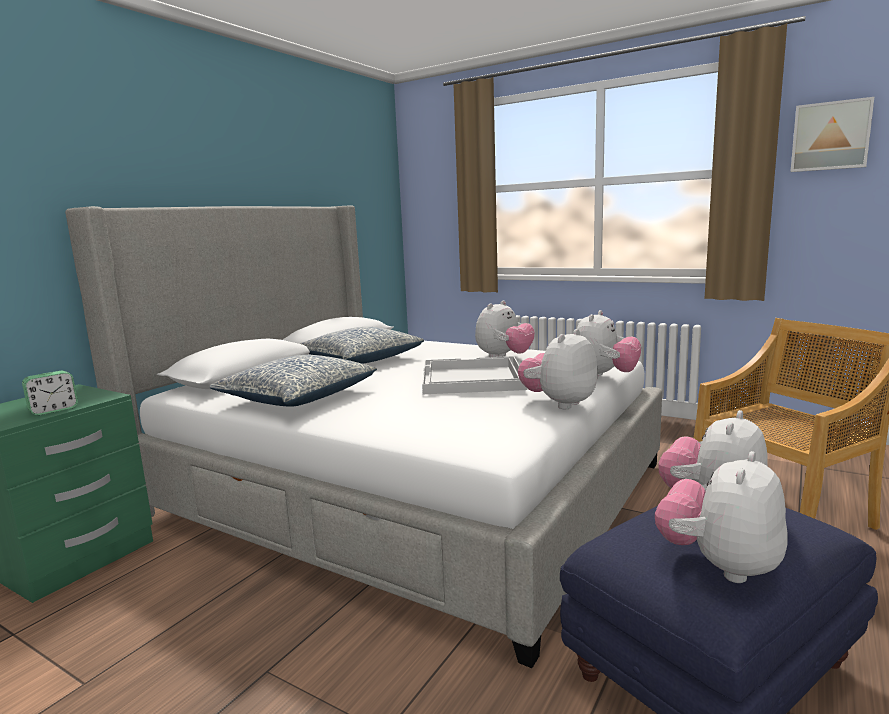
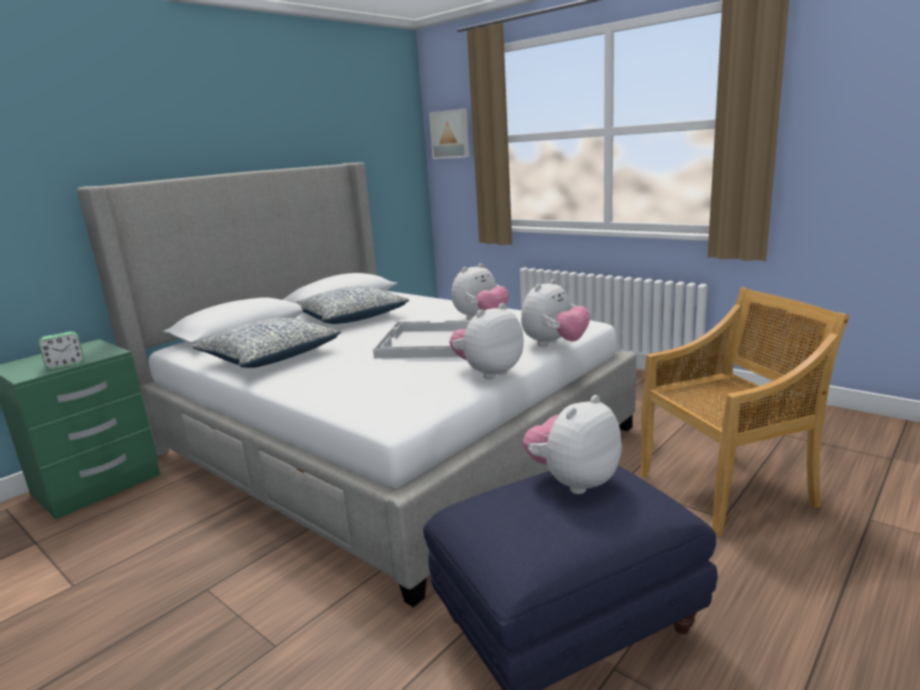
camera: 10 degrees right, 5 degrees up
(719, 565) = (535, 535): plush toy -> none
(830, 136) = (842, 82): picture -> picture (451, 134)

